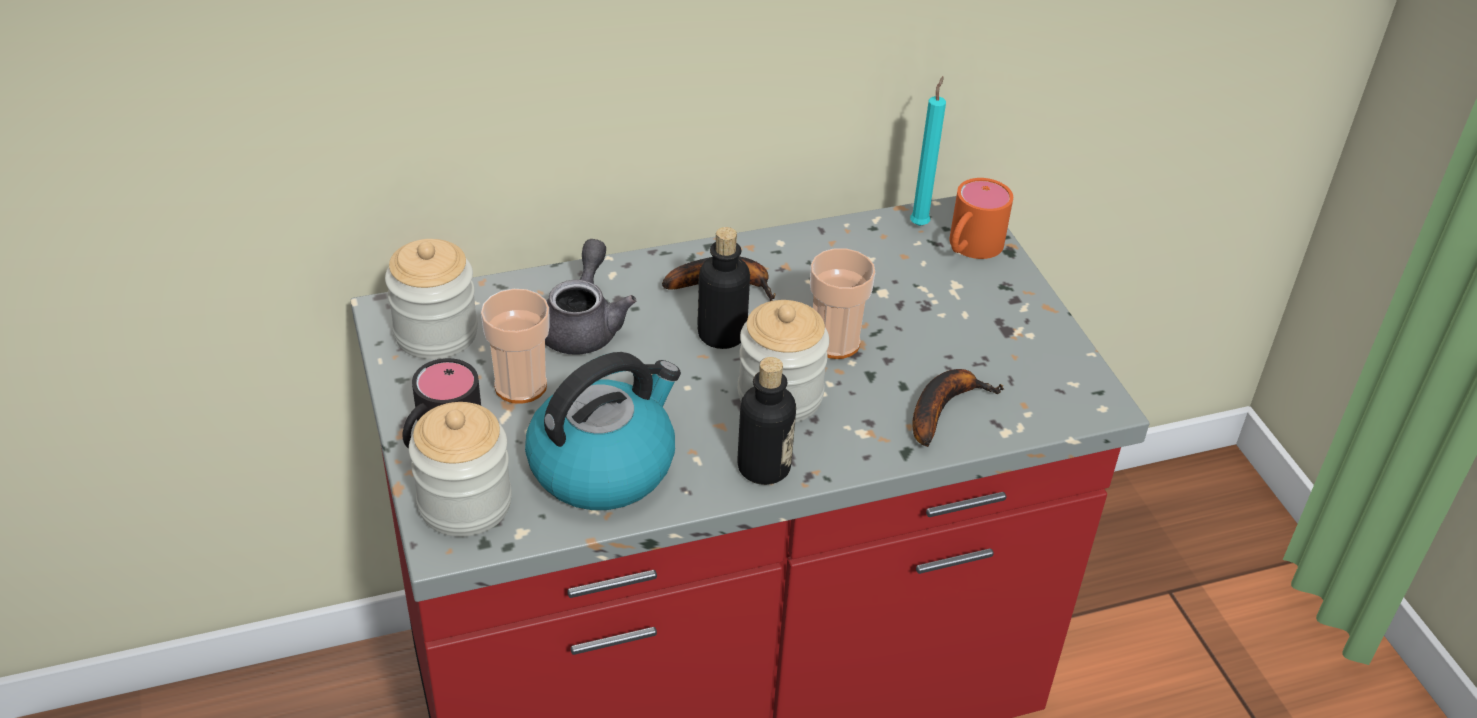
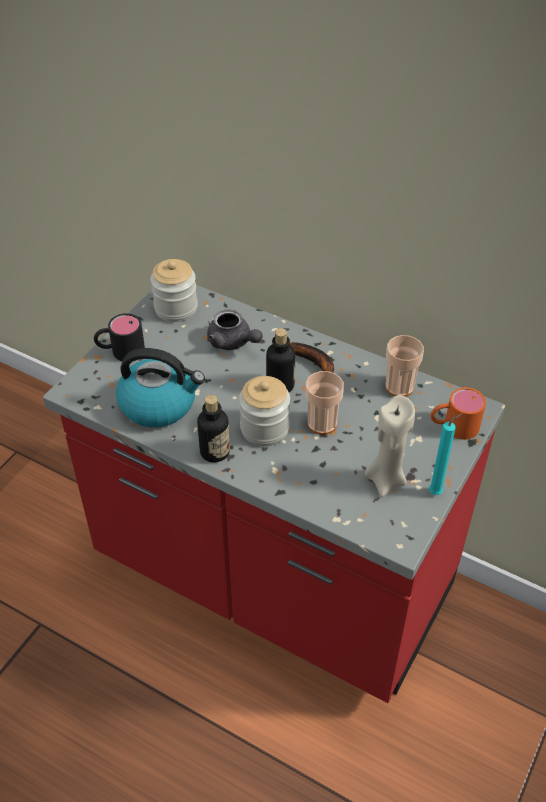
camera: 50 degrees right, 5 degrees up
(465, 503) = (95, 381): jar -> none
(520, 385) = (175, 350): cup -> cup (399, 387)
(583, 324) = (233, 342): grey teapot -> grey teapot turned 75 degrees clockwise
(920, 223) = (446, 398): turquoise candle -> turquoise candle (437, 492)
(944, 408) = (325, 487): banana -> none
(988, 351) = (385, 479): none -> beige candle

